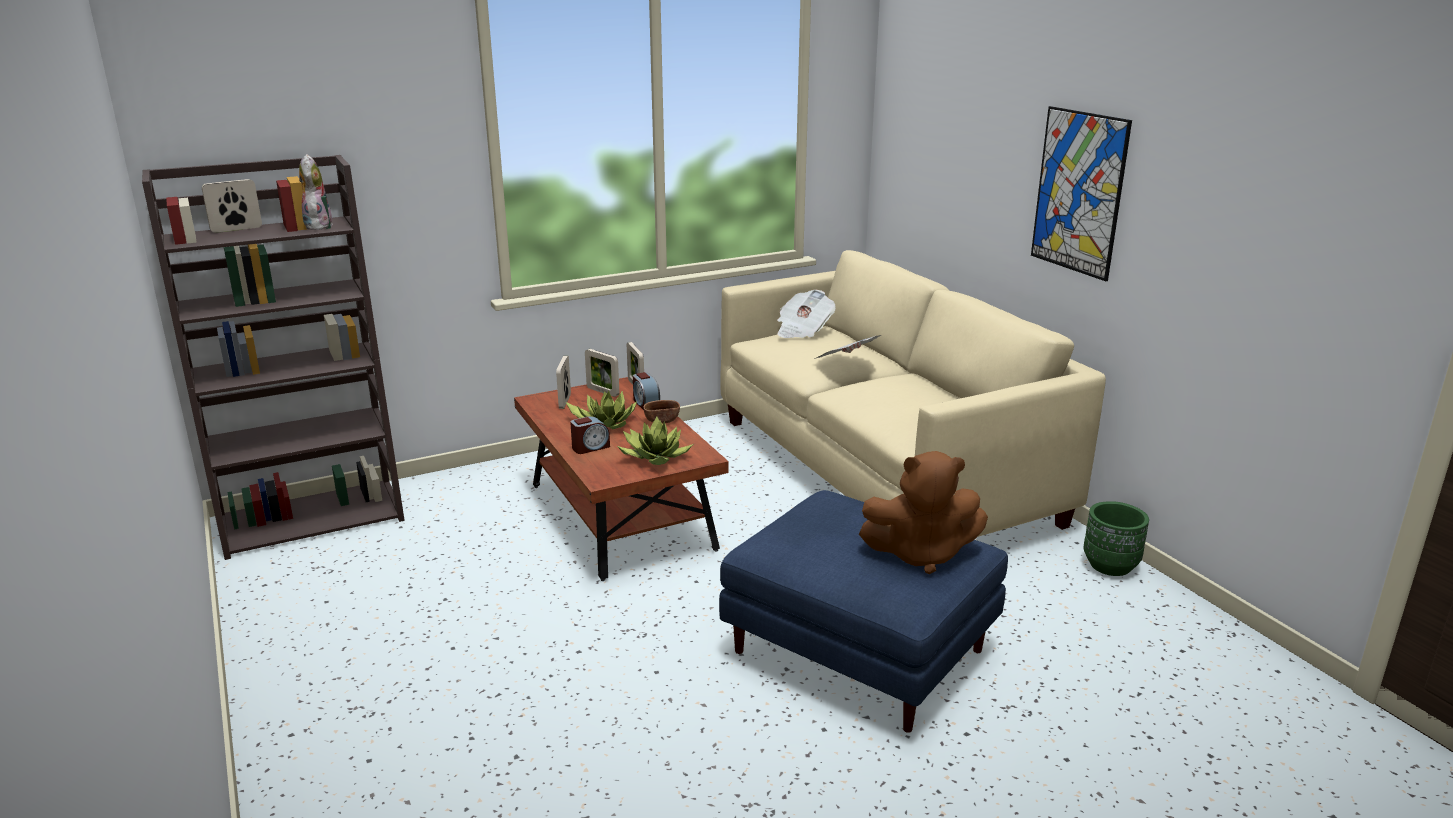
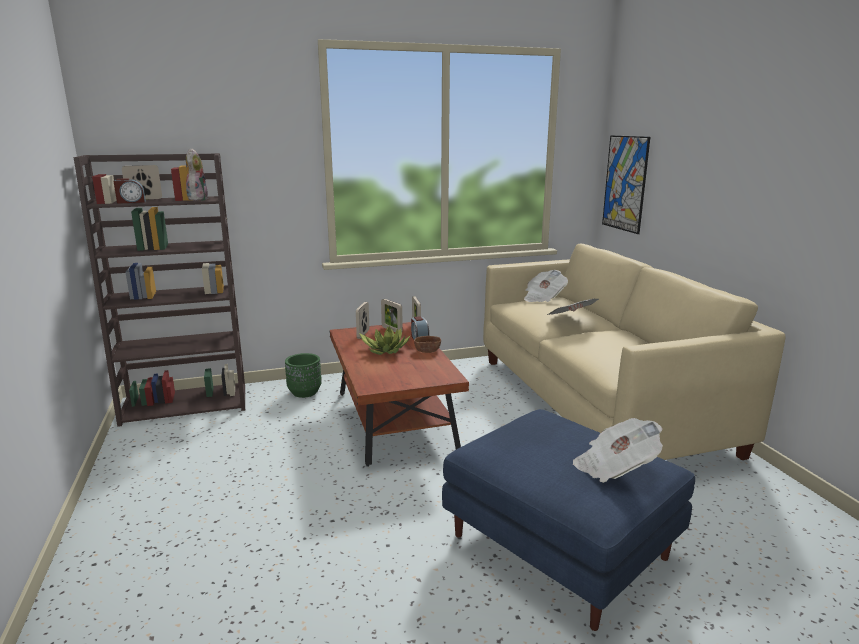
camera: 10 degrees right, 5 degrees down
(590, 447) = (369, 365): alarm clock -> alarm clock (131, 202)
(655, 457) = (414, 375): potted plant -> none
(921, 554) = (614, 468): brown plush toy -> newspaper
(1079, 192) = (765, 186): picture -> picture (625, 183)
(1110, 565) = (786, 494): green planter -> green planter (305, 392)

